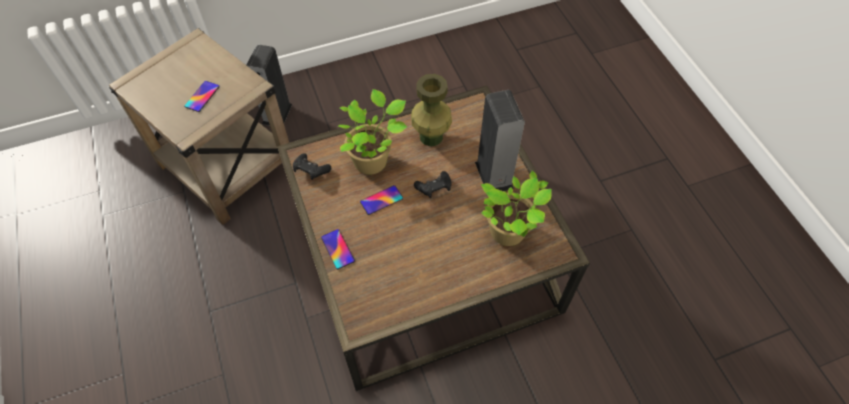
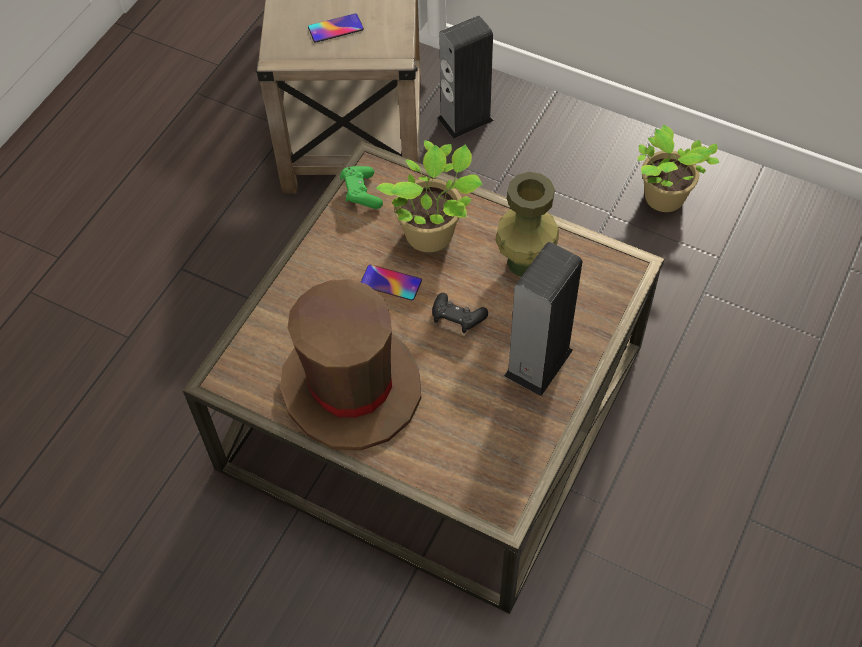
camera: 50 degrees right, 0 degrees up
(311, 171) = (361, 193): black game controller -> green game controller
(337, 249) = (291, 292): phone -> none
(427, 265) = (351, 386): none -> brown hat
(509, 233) = (473, 436): potted plant -> potted plant (663, 200)

